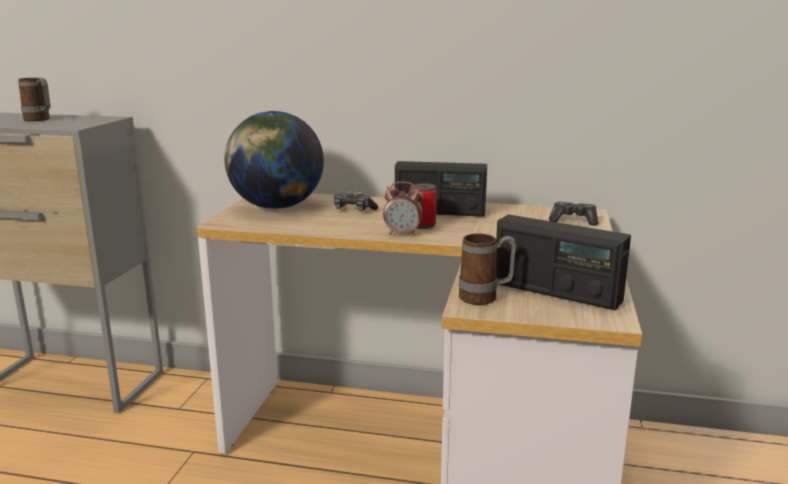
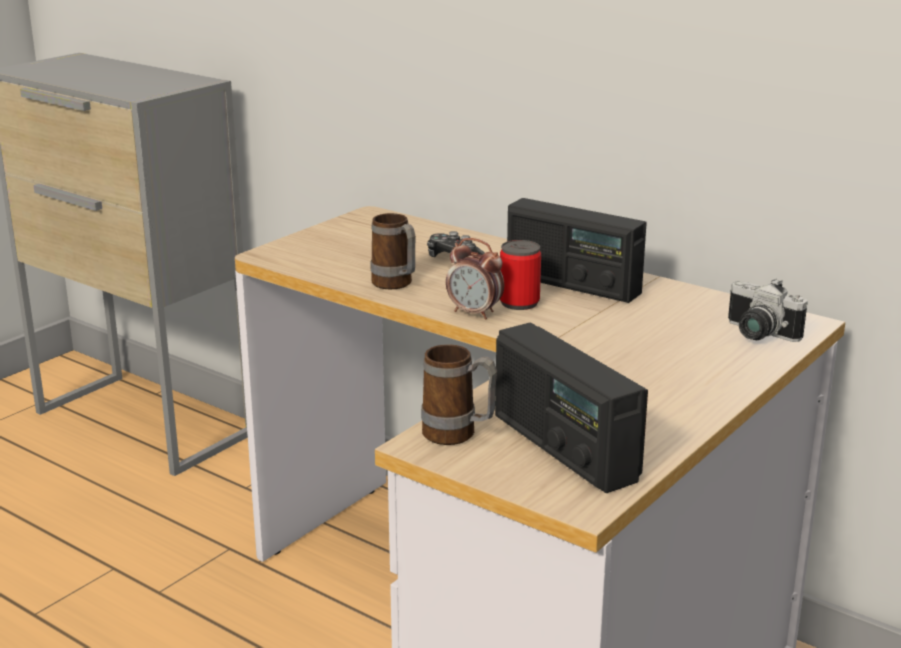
camera: 25 degrees right, 5 degrees up
(40, 120) = (118, 76): mug -> mug (396, 285)
(276, 207) = (361, 239): globe -> none
(573, 221) = (756, 334): game controller -> camera

